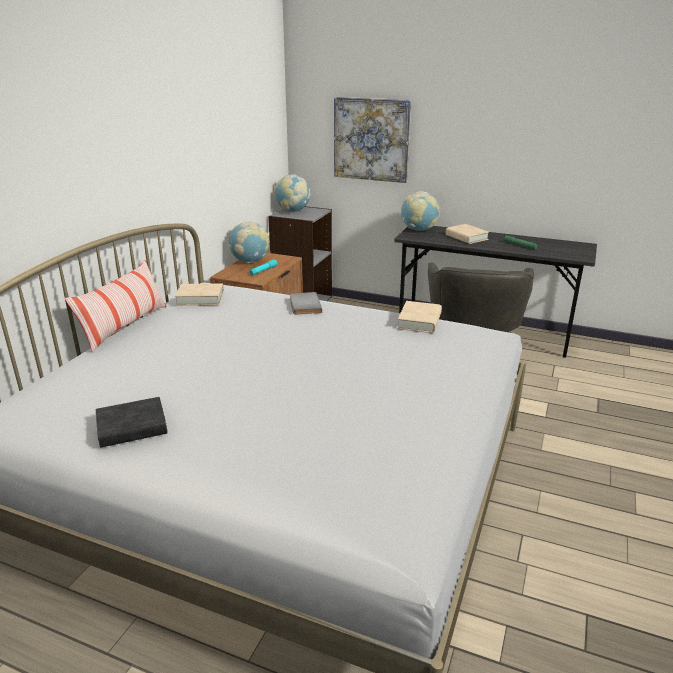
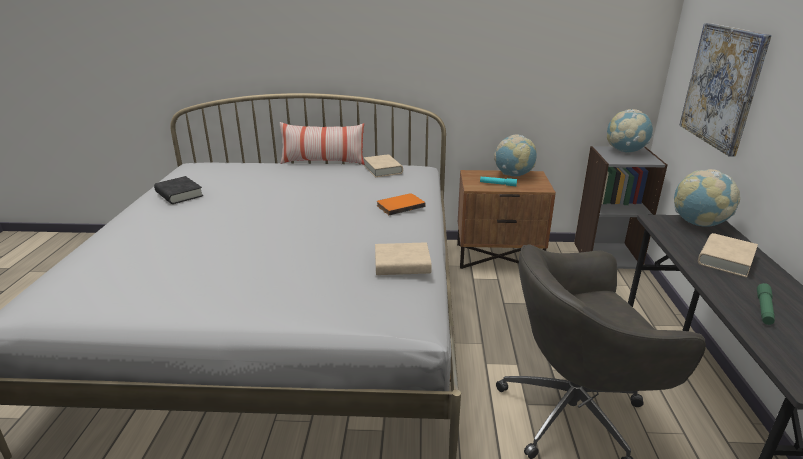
camera: 70 degrees right, 0 degrees up
(303, 305) = (399, 205): grey book -> orange book

